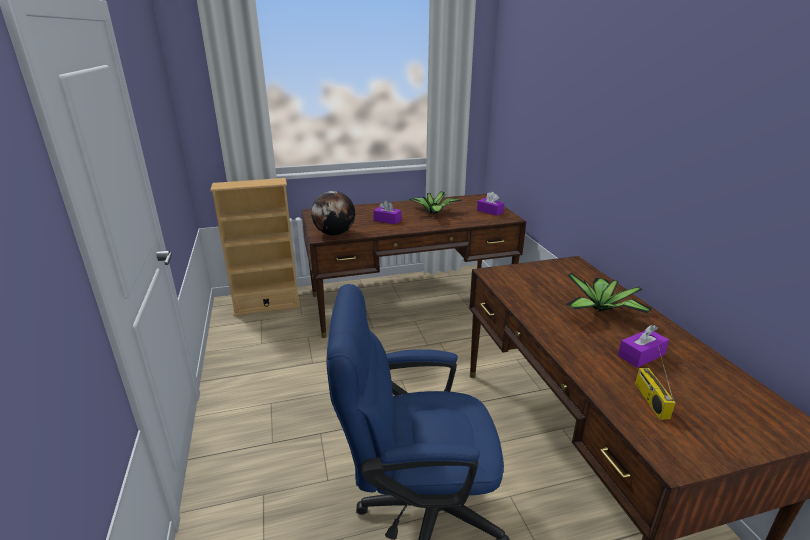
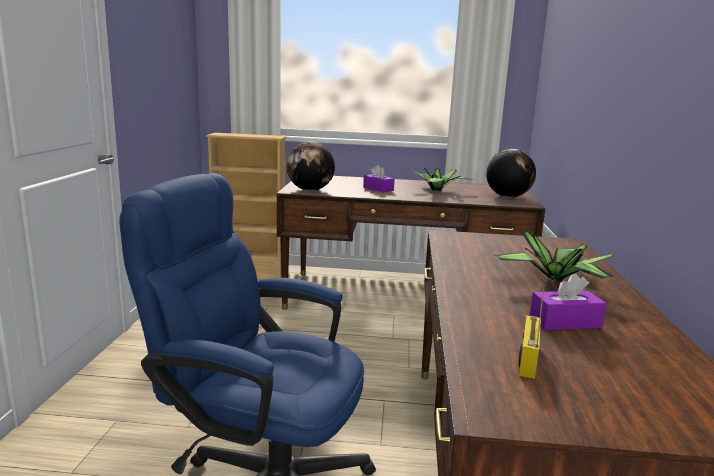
camera: 20 degrees right, 10 degrees down
(490, 211) = (507, 197): purple tissue box -> globe

